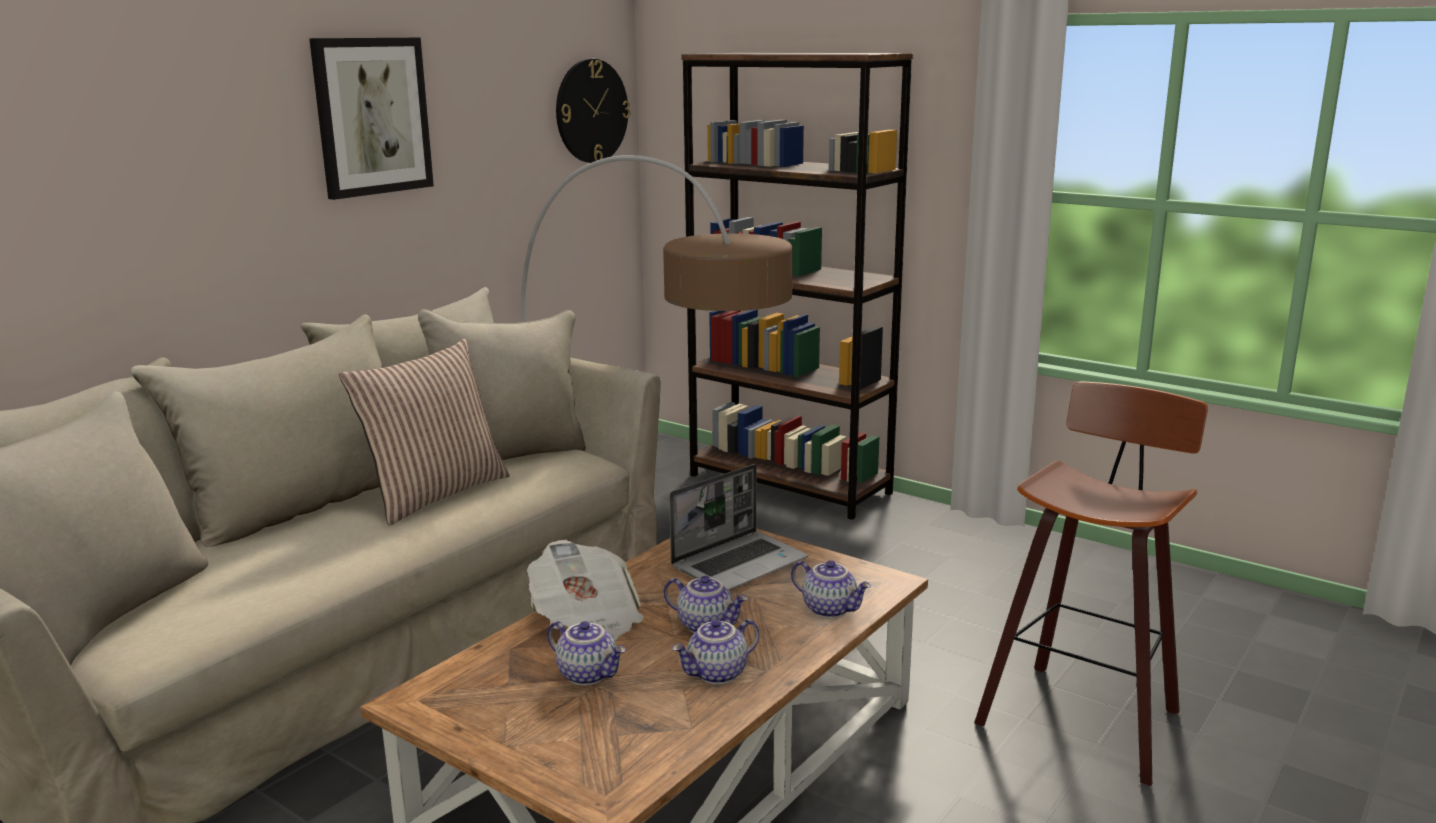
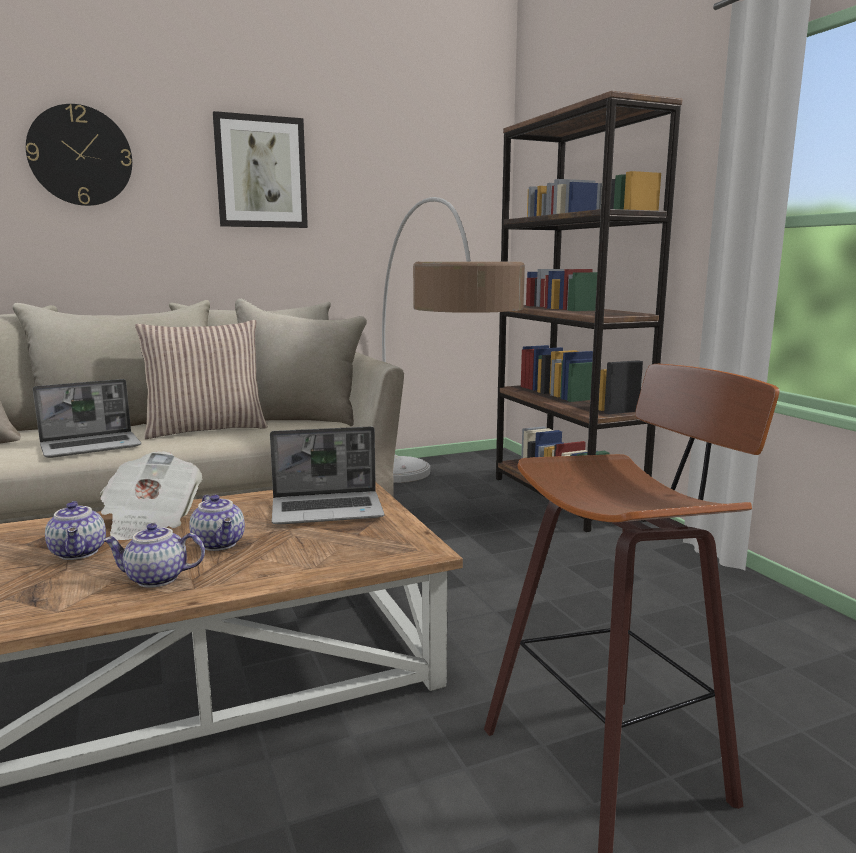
camera: 30 degrees right, 5 degrees down
(342, 551) = (92, 446): none -> laptop
(591, 111) = (463, 190): wall clock -> wall clock (80, 156)
(830, 609) = (333, 558): teapot -> none

